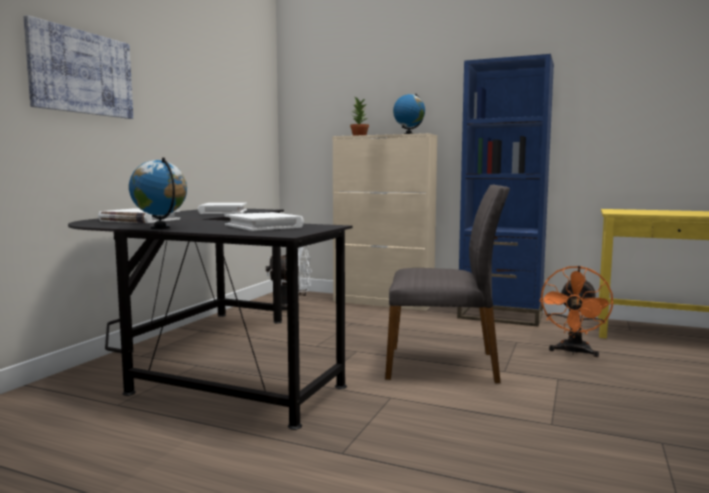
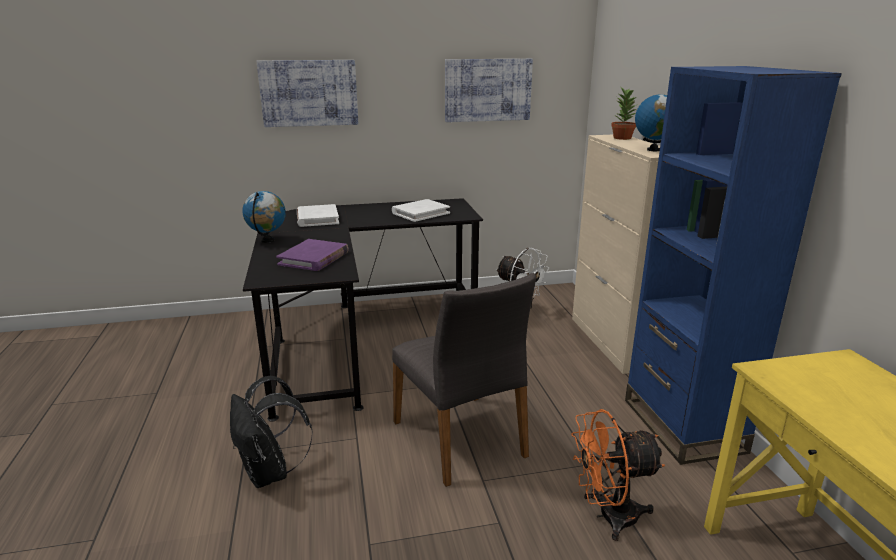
camera: 55 degrees right, 15 degrees up
(224, 101) = (487, 90): none -> picture
(264, 226) = (314, 258): white book -> purple book
(399, 446) = (270, 473): none -> black backpack

